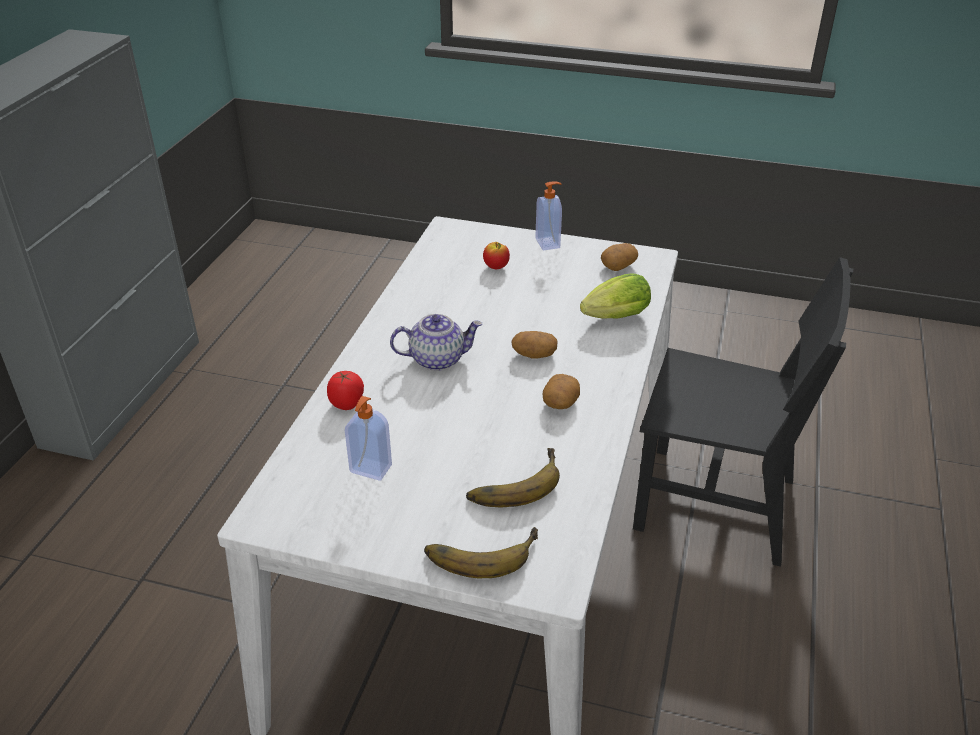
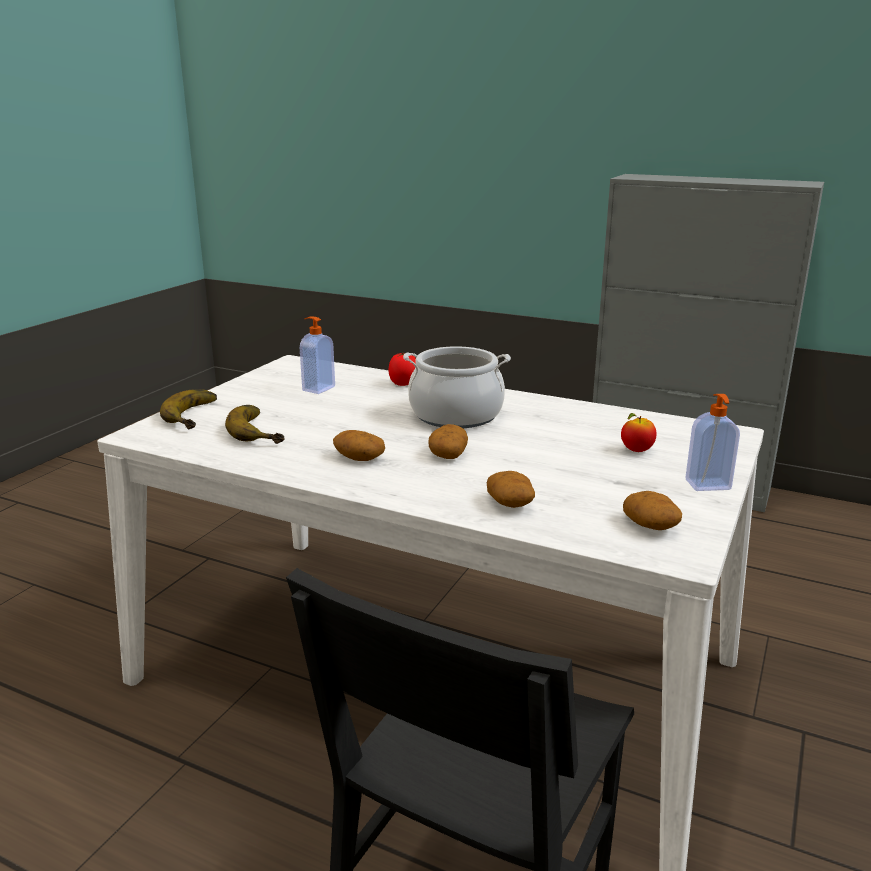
camera: 100 degrees right, 15 degrees down
(437, 359) = (456, 415): teapot -> cooking pot
(612, 318) = (511, 503): lettuce -> potato

